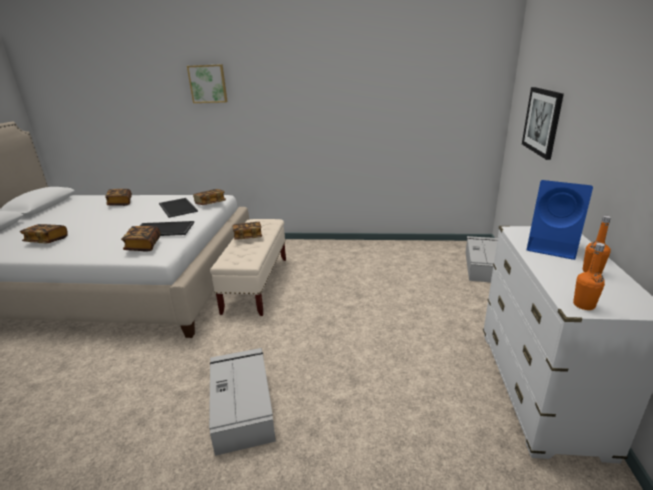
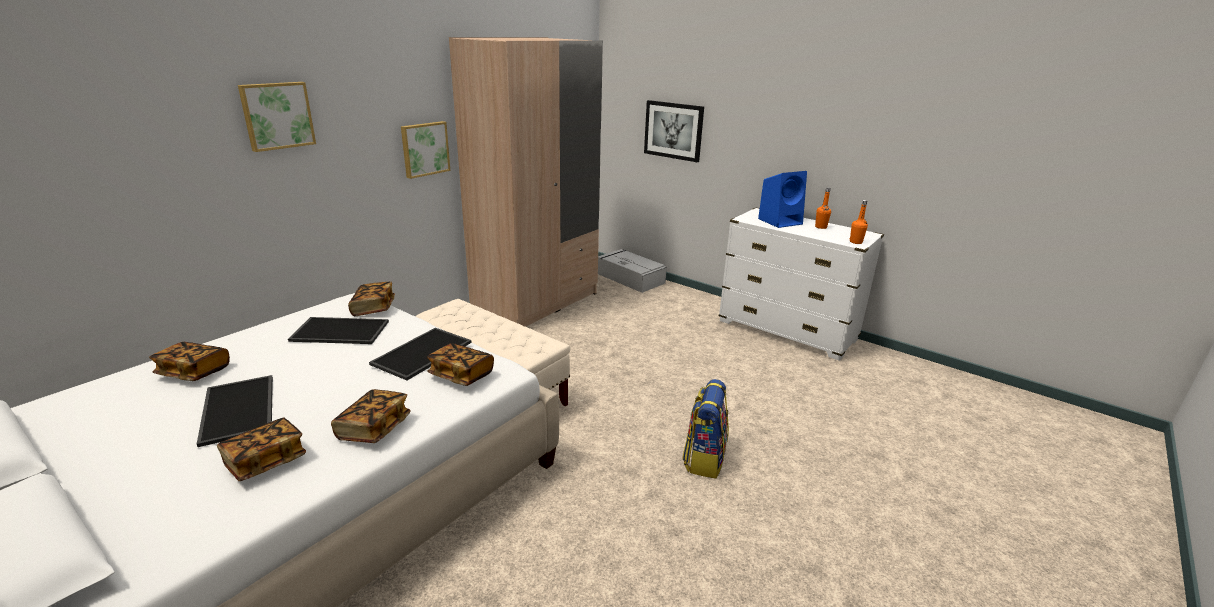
camera: 60 degrees left, 0 degrees up
(90, 221) = (240, 409): none -> tray
(242, 406) = (704, 458): grey storage box -> backpack
(248, 237) = (481, 327): book -> book (374, 428)
(305, 114) = (424, 149): none -> picture
(381, 251) = (536, 303): none -> beige wardrobe

